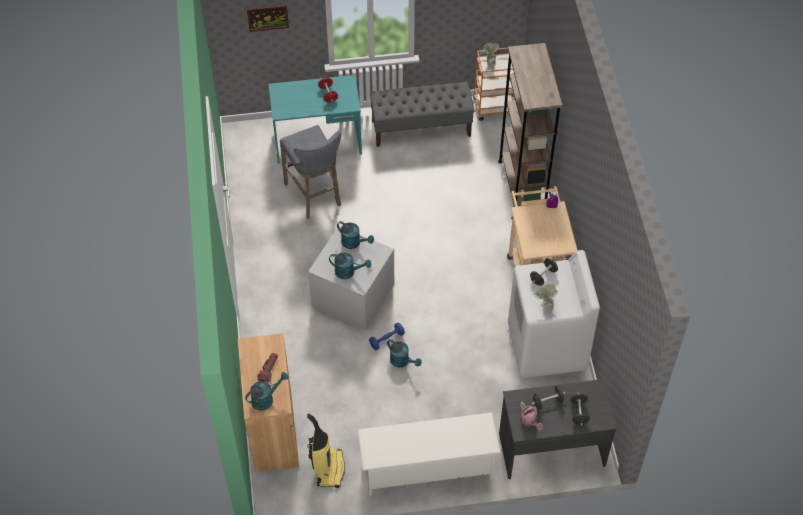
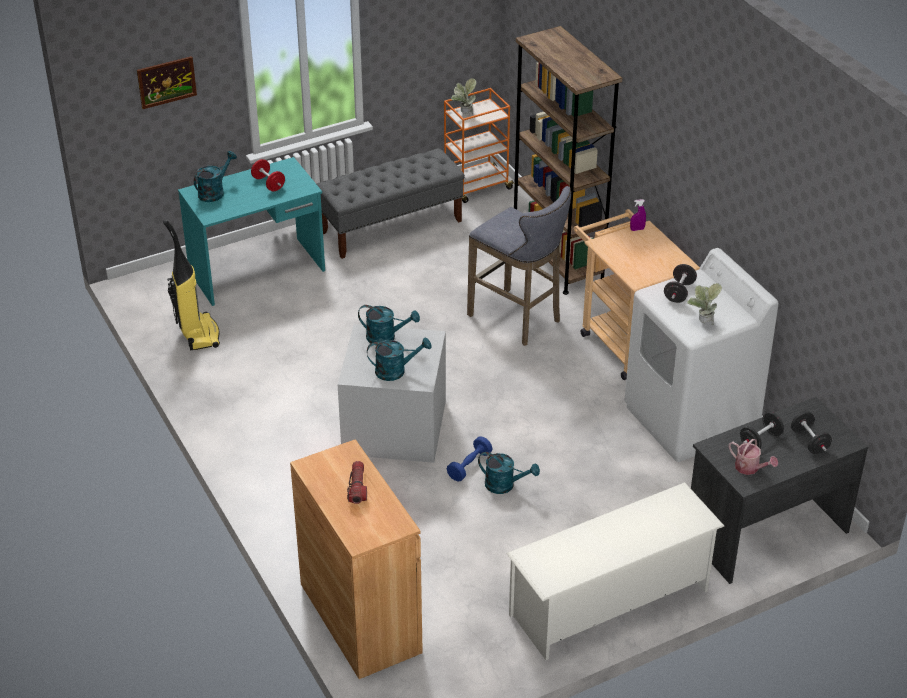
camera: 20 degrees left, 15 degrees down
(266, 398) = (372, 522): turquoise watering can -> turquoise watering can (214, 192)
(315, 196) = (283, 330): grey stool -> grey stool (518, 319)
(328, 468) = (468, 643): vacuum cleaner -> vacuum cleaner (198, 334)

